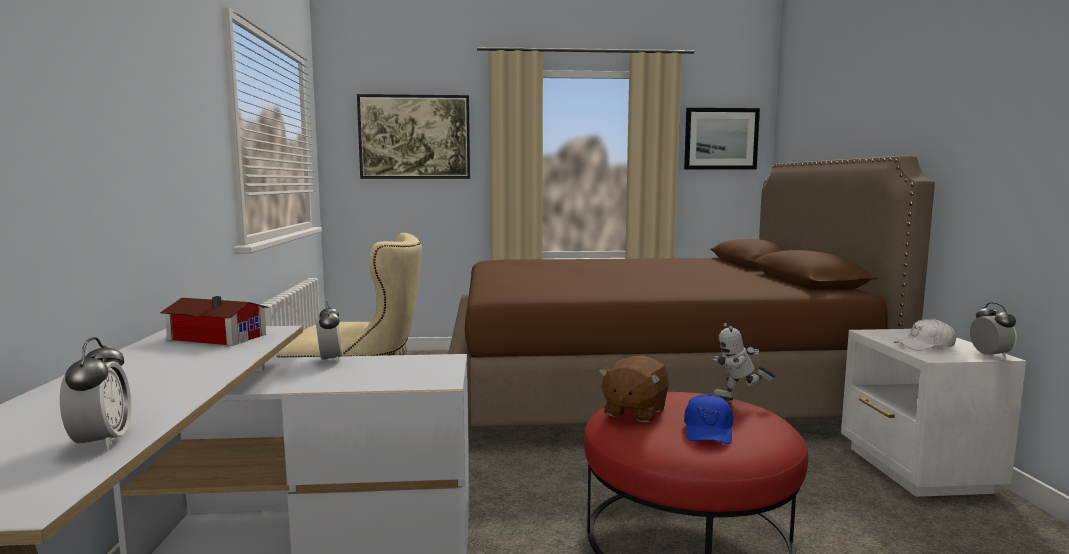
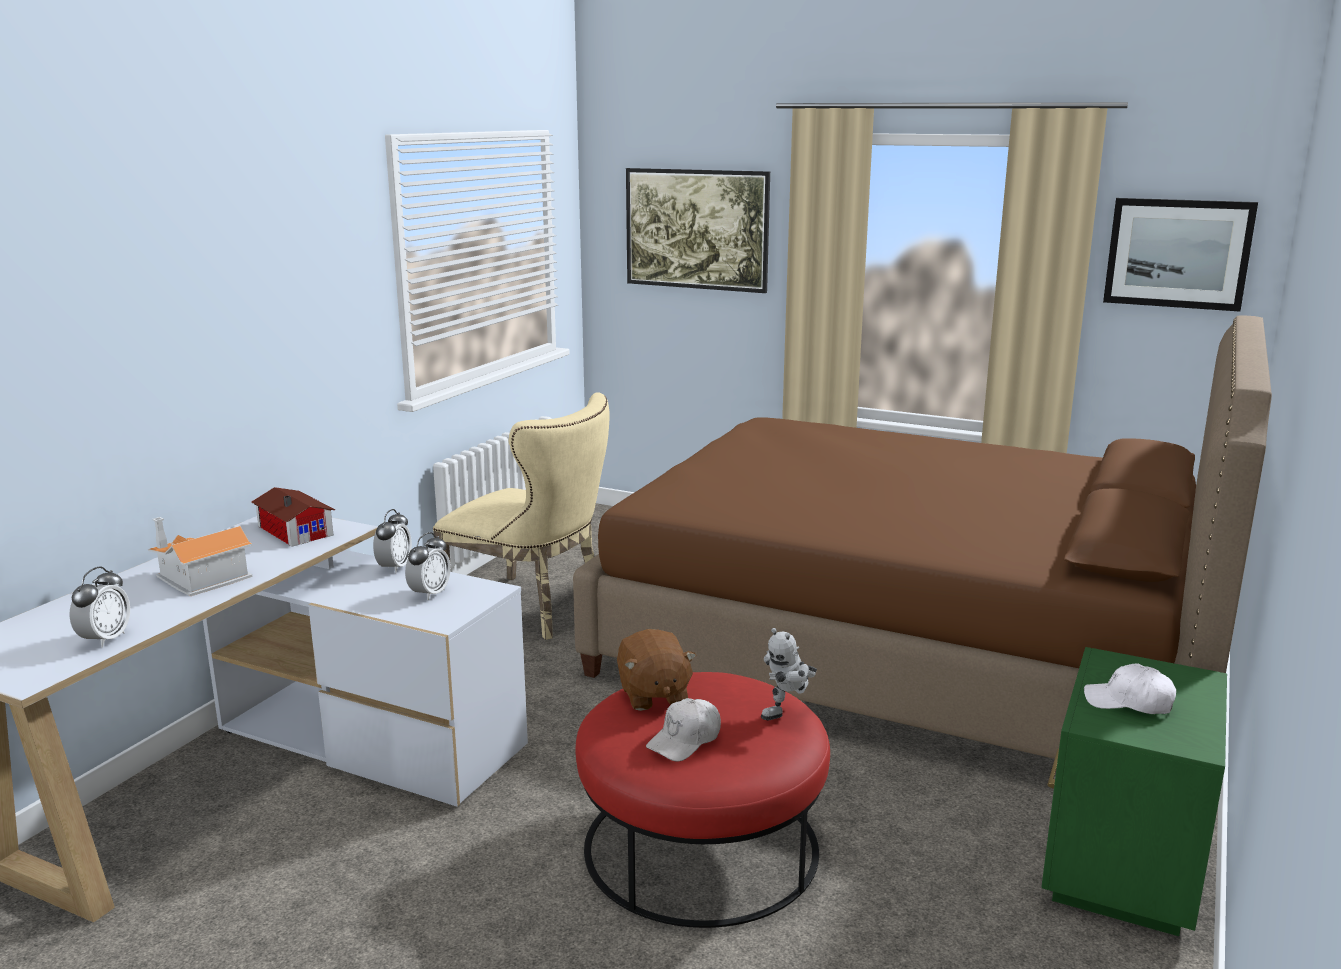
camera: 30 degrees right, 10 degrees up
(158, 378) = (199, 579): none -> toy house
(634, 412) = (653, 695): brown plush toy -> brown plush toy turned 75 degrees counterclockwise
(708, 431) = (685, 740): blue cap -> white cap
(739, 401) = (788, 713): toy robot -> toy robot turned 75 degrees counterclockwise
(916, 470) = (1118, 871): white nightstand -> green nightstand
(990, 355) = (1186, 743): alarm clock -> alarm clock (429, 594)

